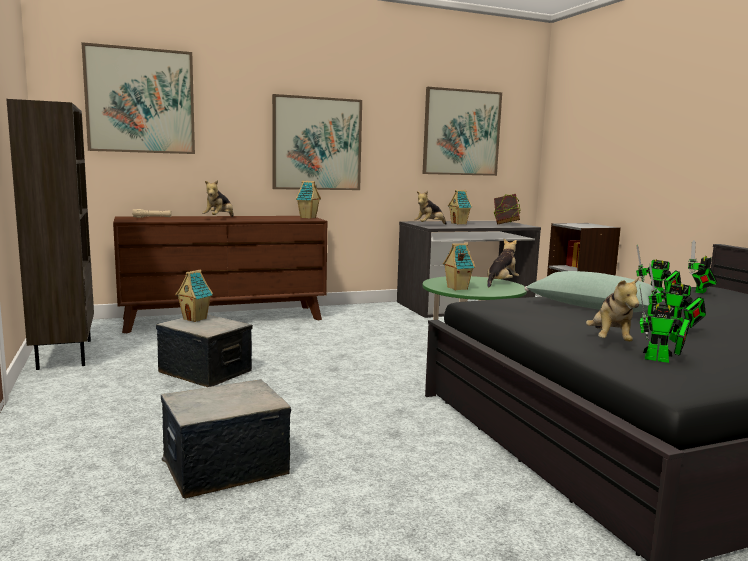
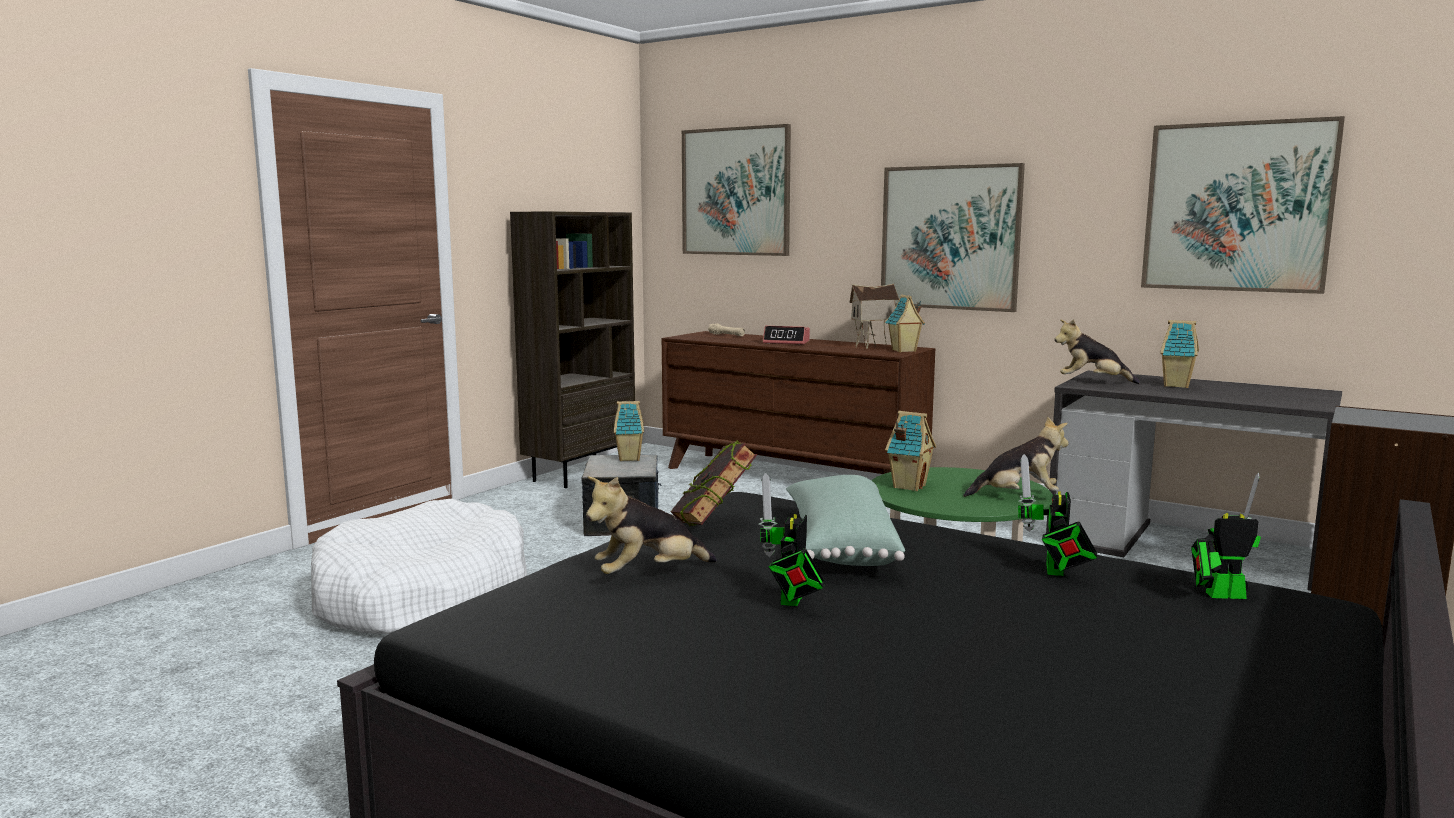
camera: 55 degrees right, 0 degrees up
(219, 218) = (786, 342): plush toy -> alarm clock
(225, 467) = (422, 596): storage box -> white dog bed
(282, 217) = (873, 347): none -> toy house
(505, 224) = (1285, 397): book -> book (713, 526)
(661, 360) = (583, 607): toy robot -> none

